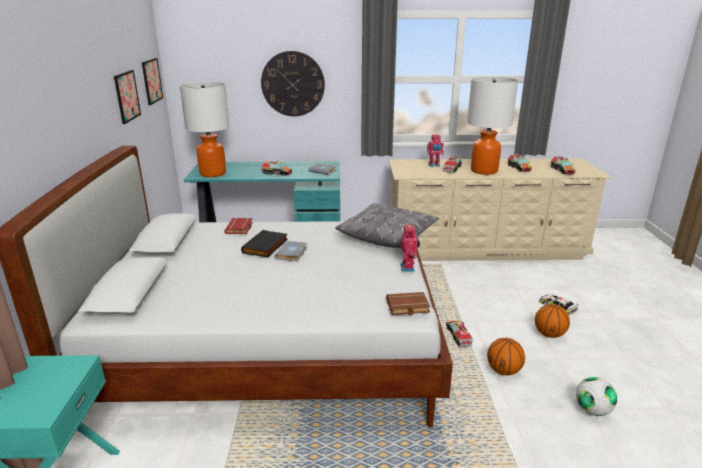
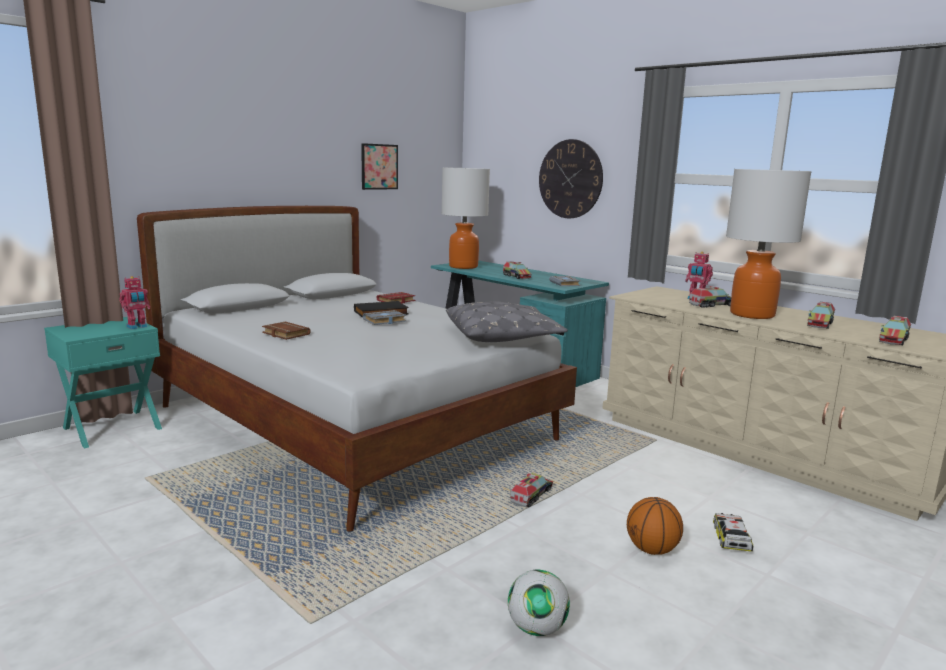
camera: 45 degrees right, 10 degrees down
(152, 81) = (434, 164): picture -> none
(407, 307) = (362, 369): brown book -> brown book (284, 334)
(408, 268) = (448, 356): toy robot -> toy robot (137, 327)
(503, 371) = (513, 542): basketball -> none

